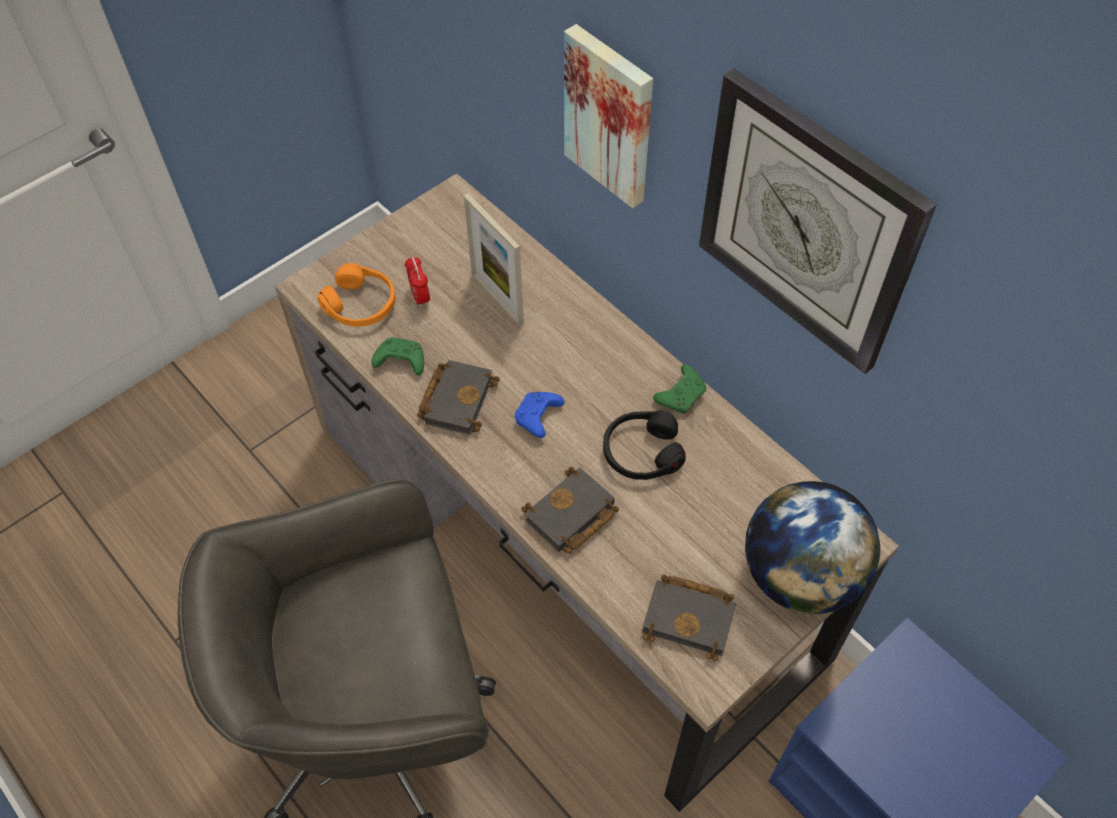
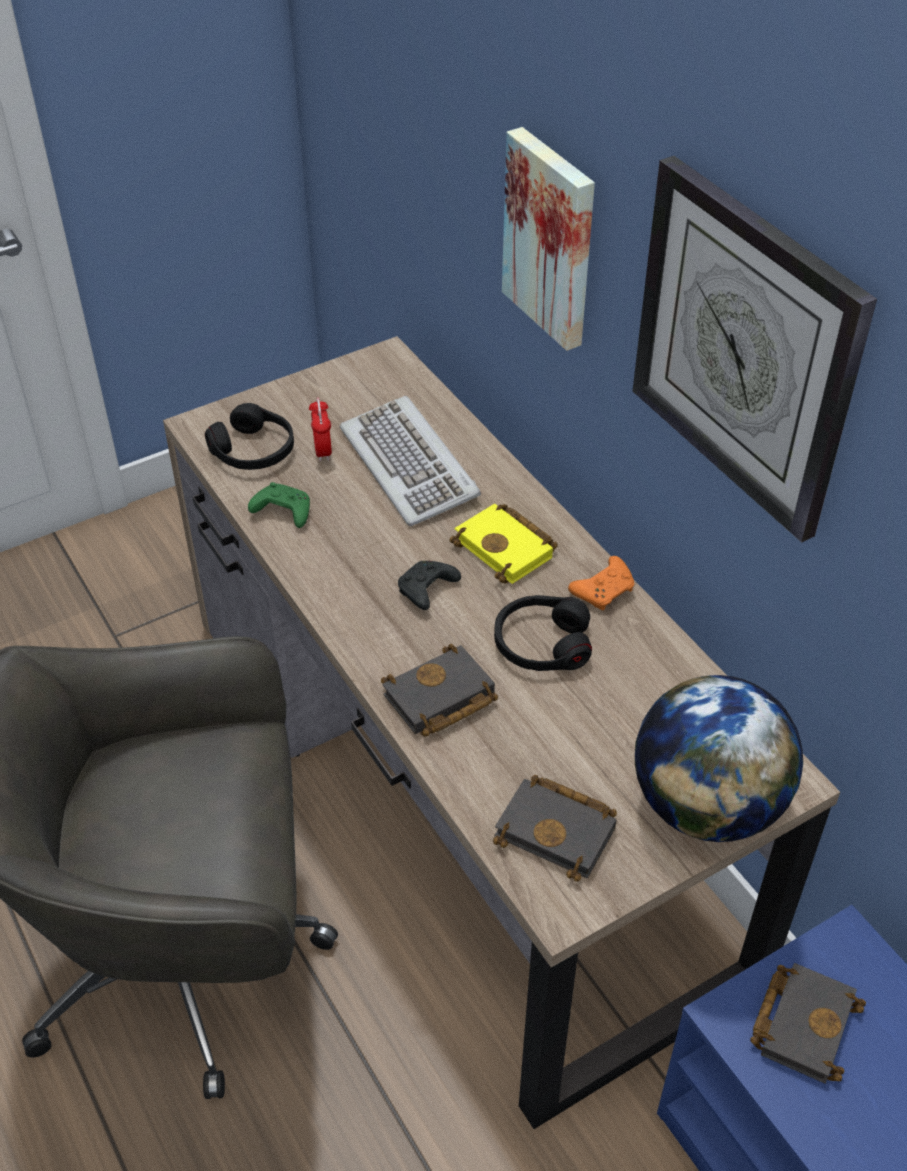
camera: 10 degrees right, 10 degrees down
(361, 304) = (253, 450): orange headphones -> black headphones
(457, 398) = (337, 558): black book -> black book (802, 1022)
(497, 299) = (410, 465): picture frame -> keyboard
(538, 418) = (426, 591): blue game controller -> black game controller
(595, 368) = (507, 549): none -> yellow book
(681, 395) = (604, 590): green game controller -> orange game controller

